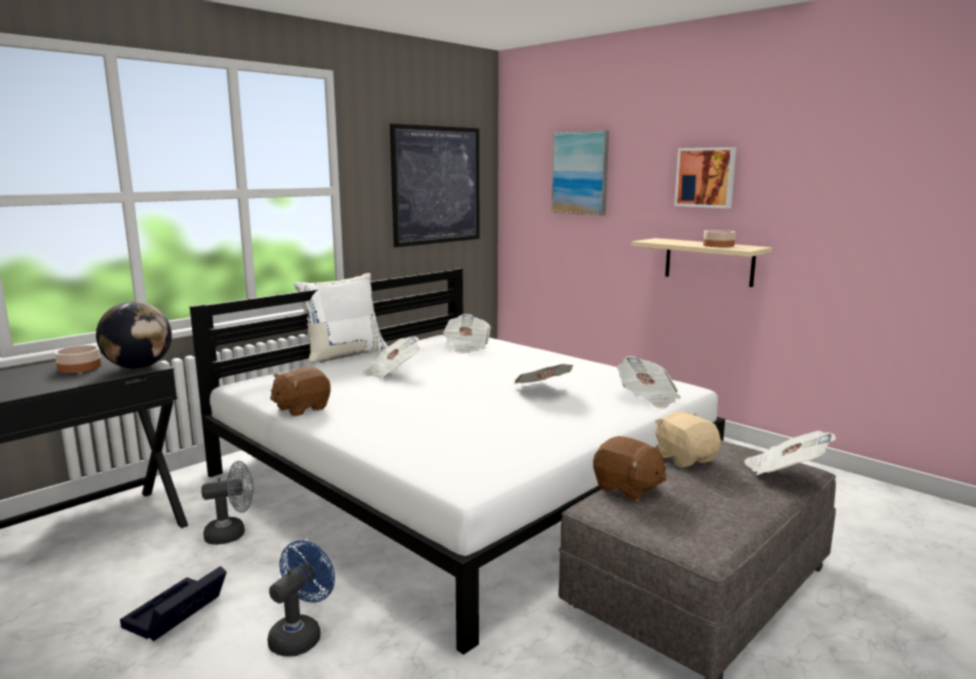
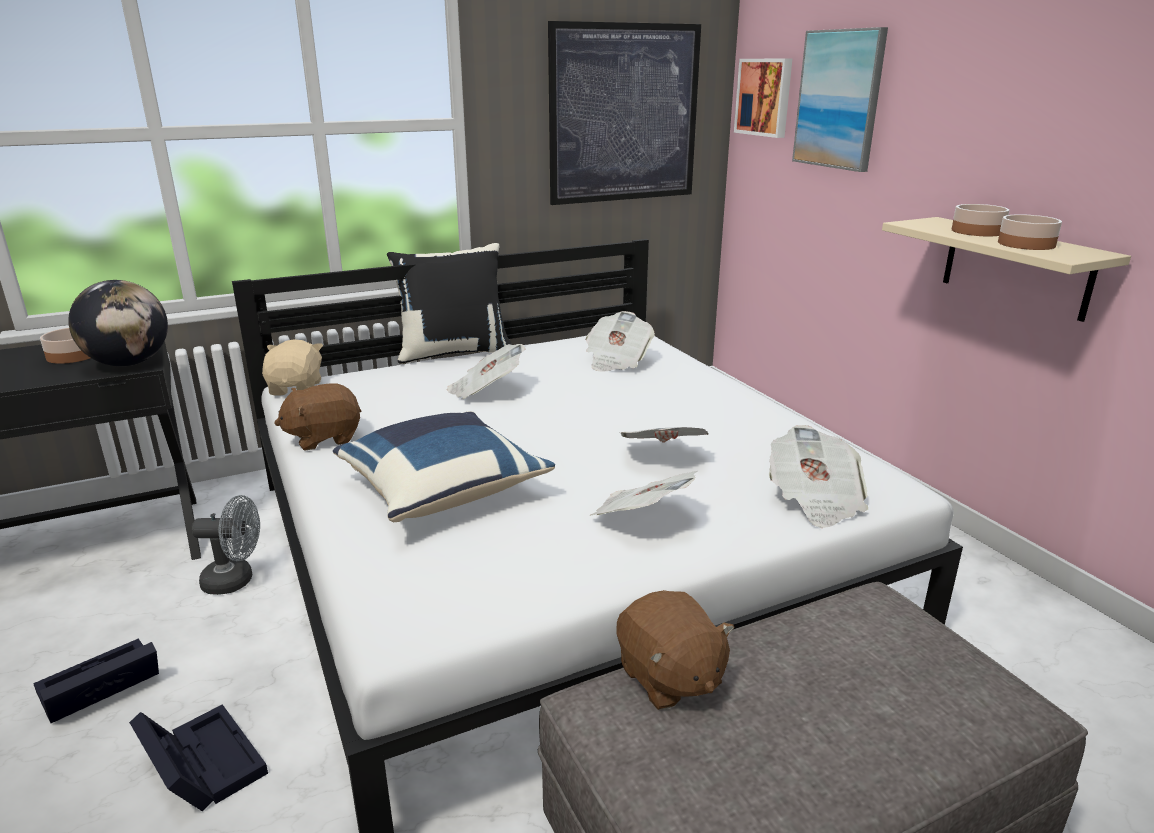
camera: 20 degrees right, 10 degrees up
(300, 635) = (201, 763): blue fan -> black storage box
(344, 354) = (454, 352): white pillow -> black pillow
(419, 423) = (442, 490): none -> blue pillow
(685, 458) = (811, 633): beige plush toy -> beige plush toy (296, 388)
(686, 242) = (976, 231): none -> bowl
(706, 177) = (1033, 117): picture -> picture (765, 97)
(784, 472) = (973, 709): newspaper -> newspaper (641, 518)

